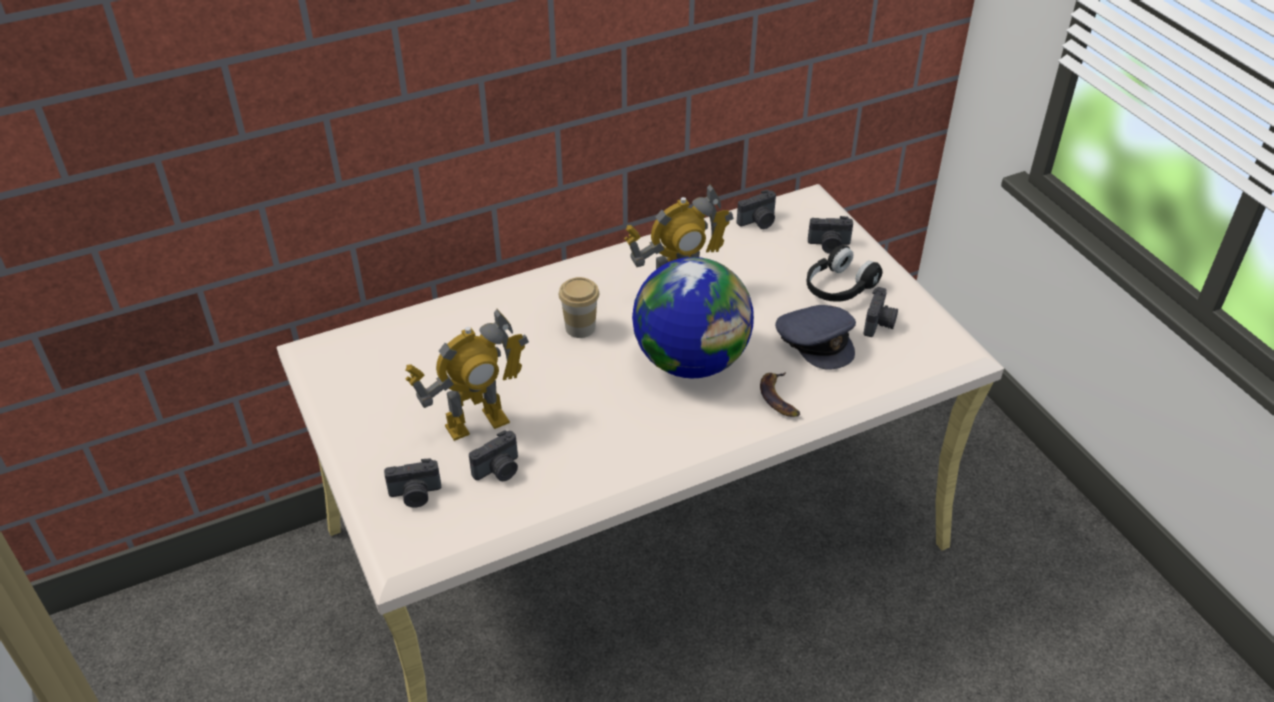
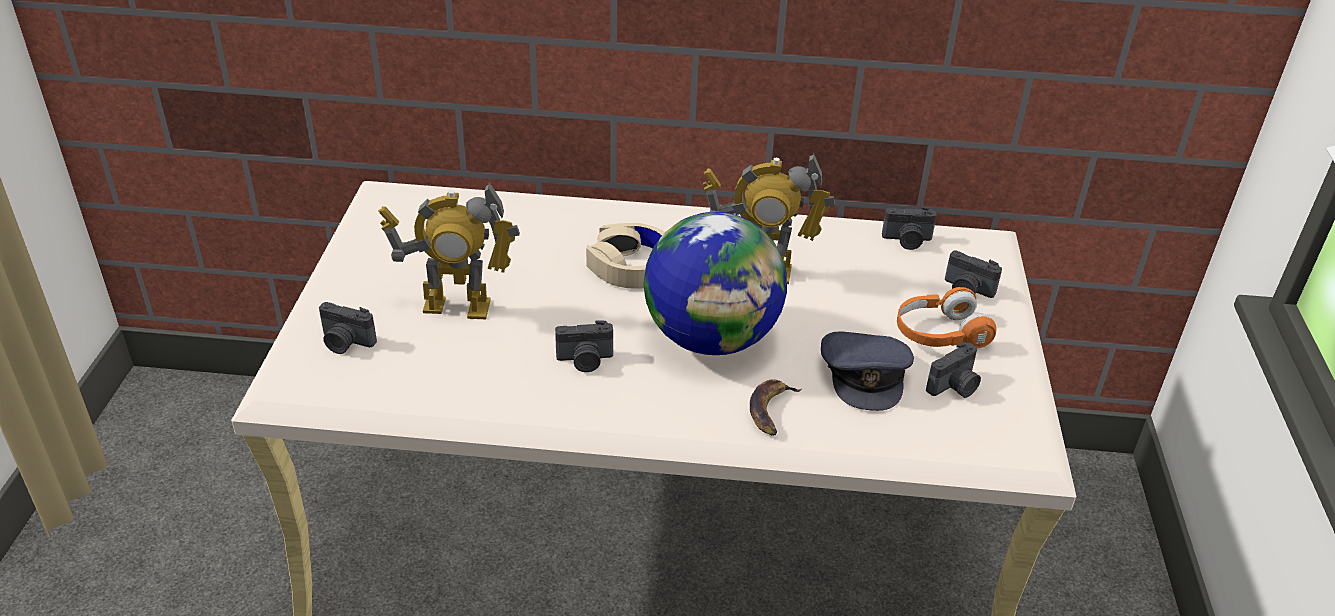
camera: 30 degrees right, 5 degrees down
(499, 470) = (436, 355): camera -> camera (585, 360)
(580, 327) = (631, 266): cup -> beige headphones
(838, 287) = (939, 334): black headphones -> orange headphones

